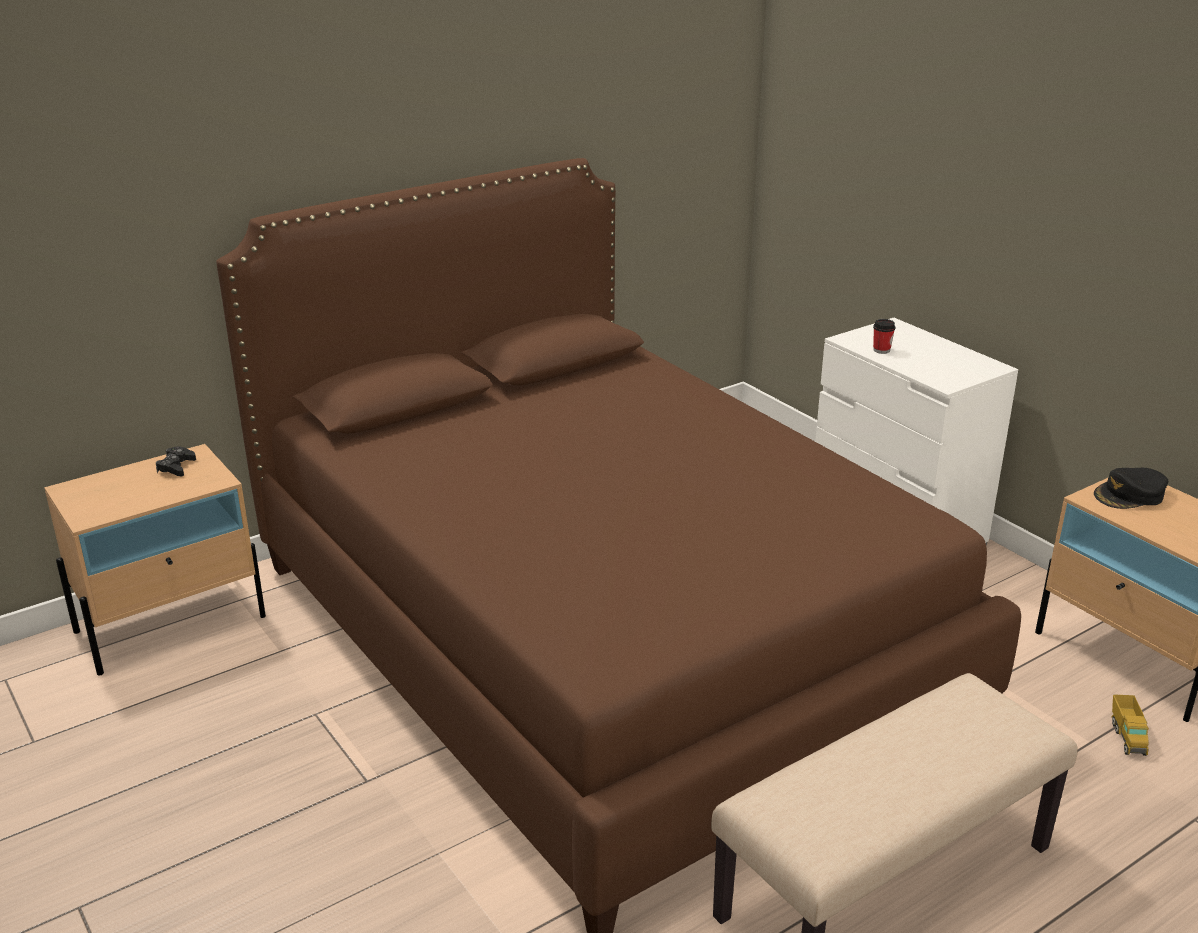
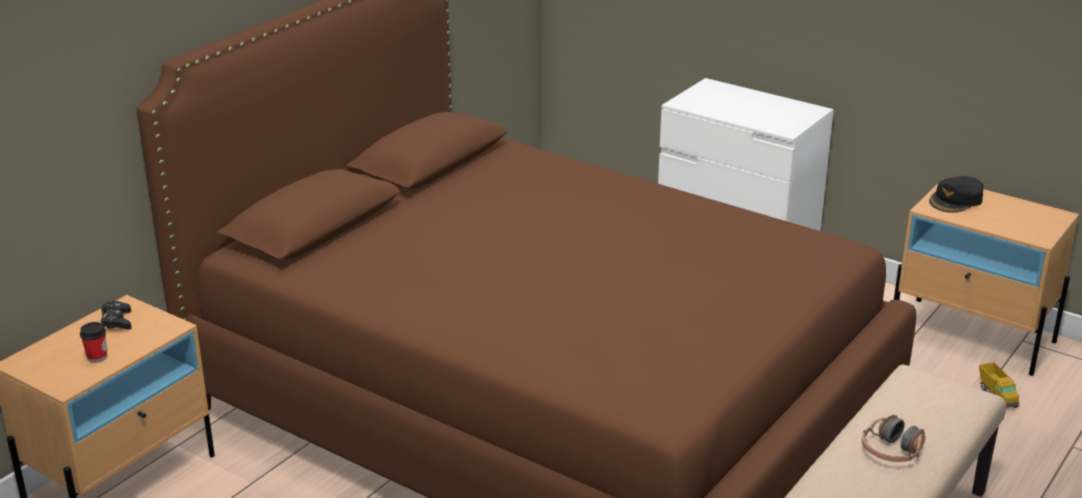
camera: 20 degrees left, 0 degrees up
(881, 350) = (715, 108): cup -> cup (97, 357)
(885, 773) = (891, 452): none -> headphones

